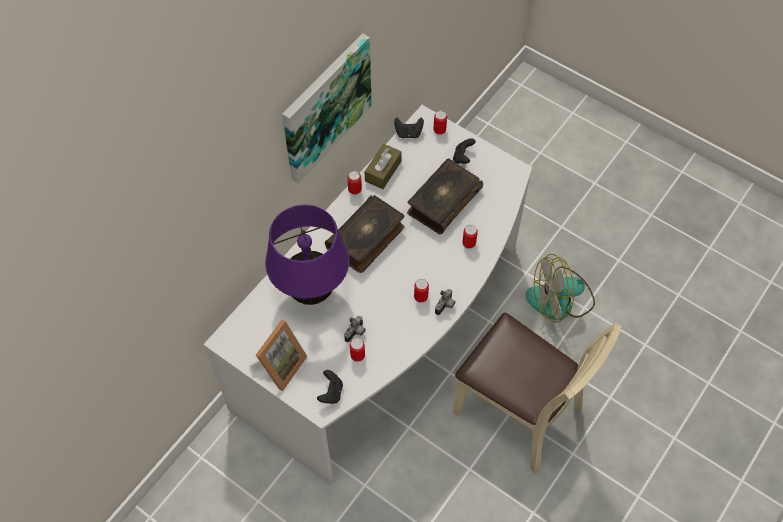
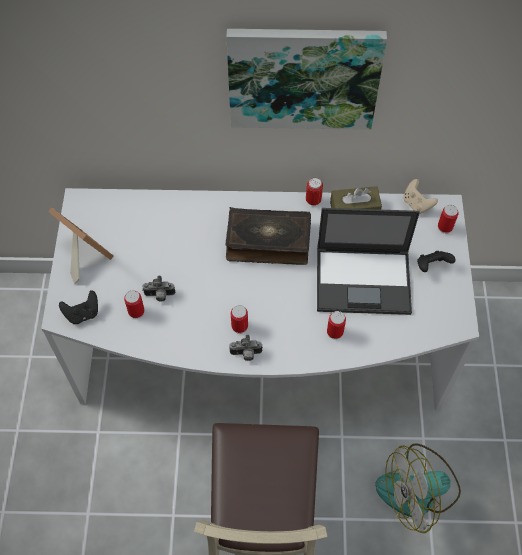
camera: 55 degrees right, 0 degrees up
(279, 365) = (83, 256): picture frame -> picture frame turned 135 degrees counterclockwise
(311, 292) = (176, 234): purple table lamp -> none
(408, 133) = (416, 204): black game controller -> beige game controller
(443, 201) = (364, 280): book -> laptop
(560, 300) = (418, 490): fan -> fan turned 60 degrees counterclockwise

